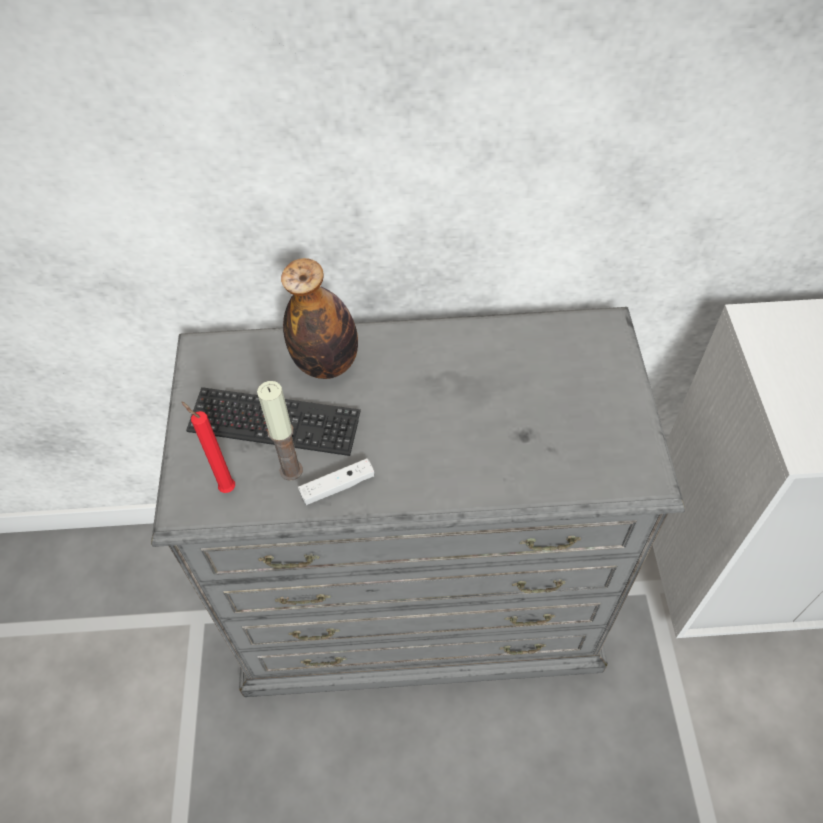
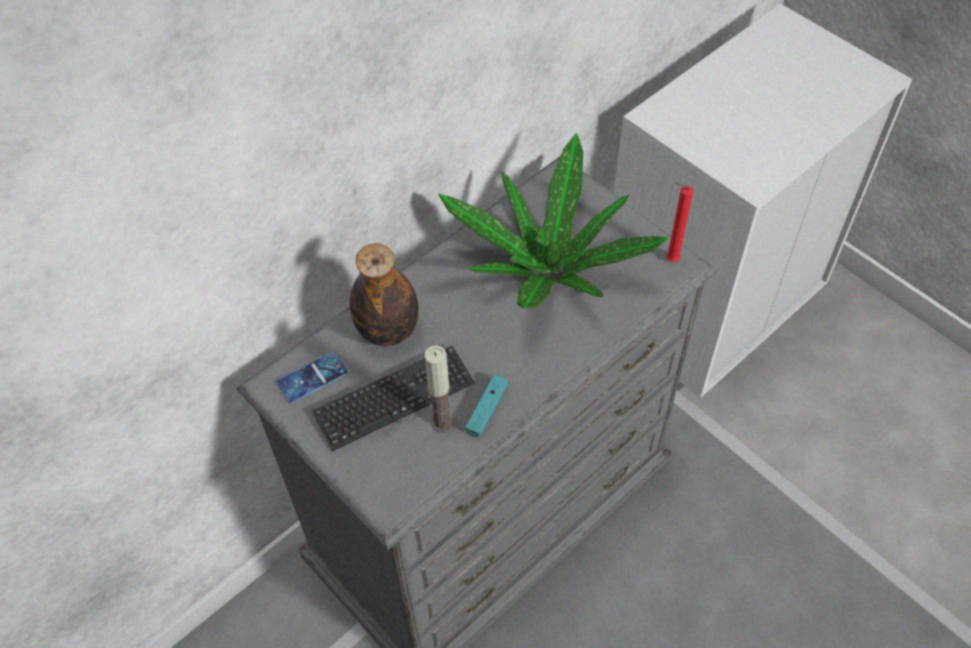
camera: 40 degrees left, 0 degrees up
(225, 487) = (406, 468): red candle -> red candle (669, 260)
(233, 362) = (312, 377): none -> phone
(337, 486) = (487, 410): white game controller -> turquoise game controller
(516, 398) = (548, 267): none -> potted plant

